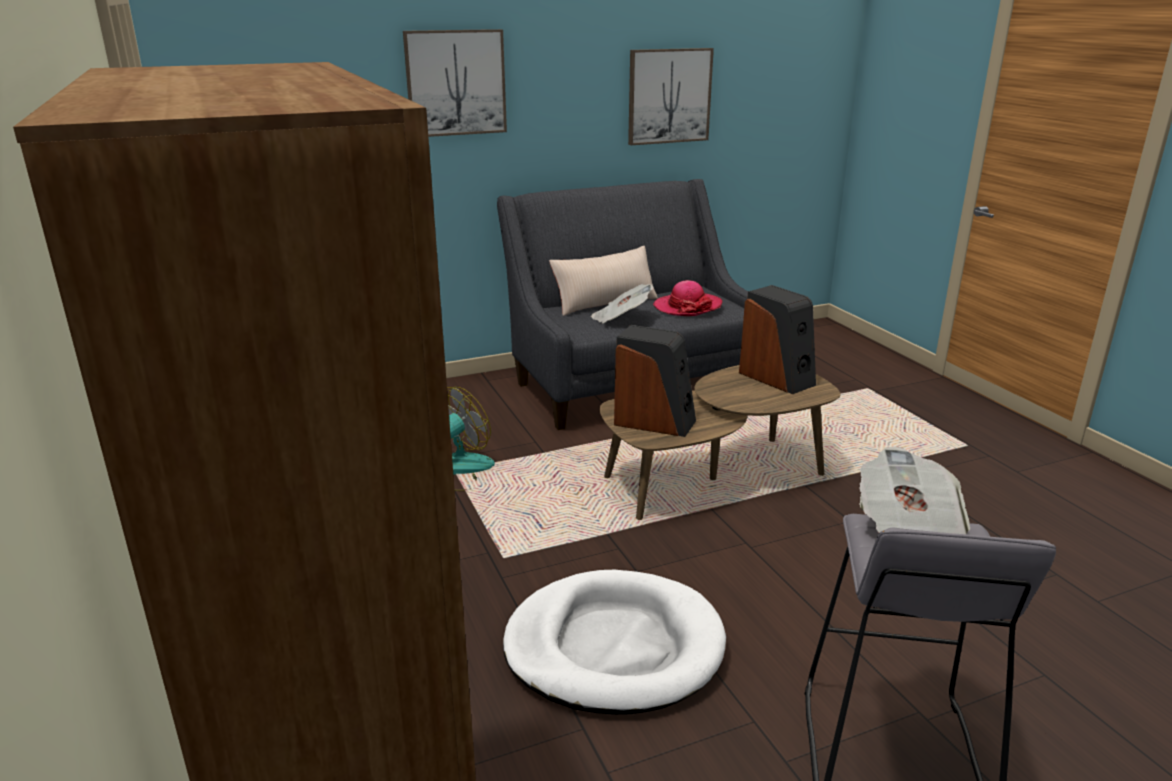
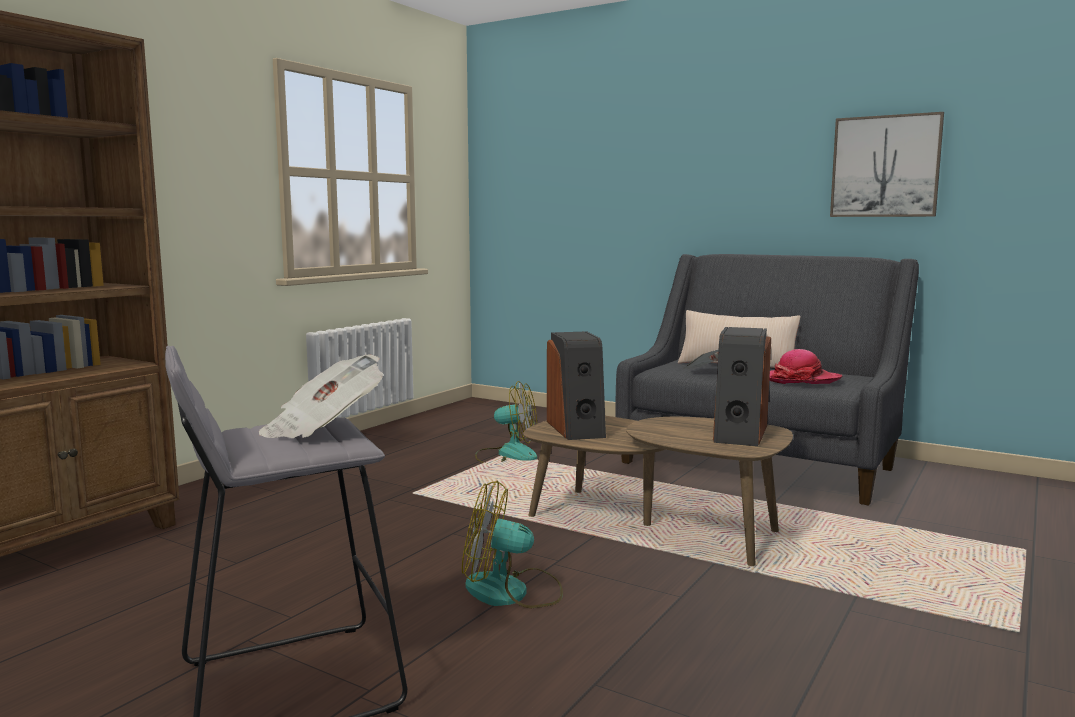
camera: 55 degrees right, 15 degrees down
(455, 83) = (661, 154): picture -> none
(614, 647) = (340, 549): white dog bed -> none
(790, 586) = (511, 592): none -> fan

